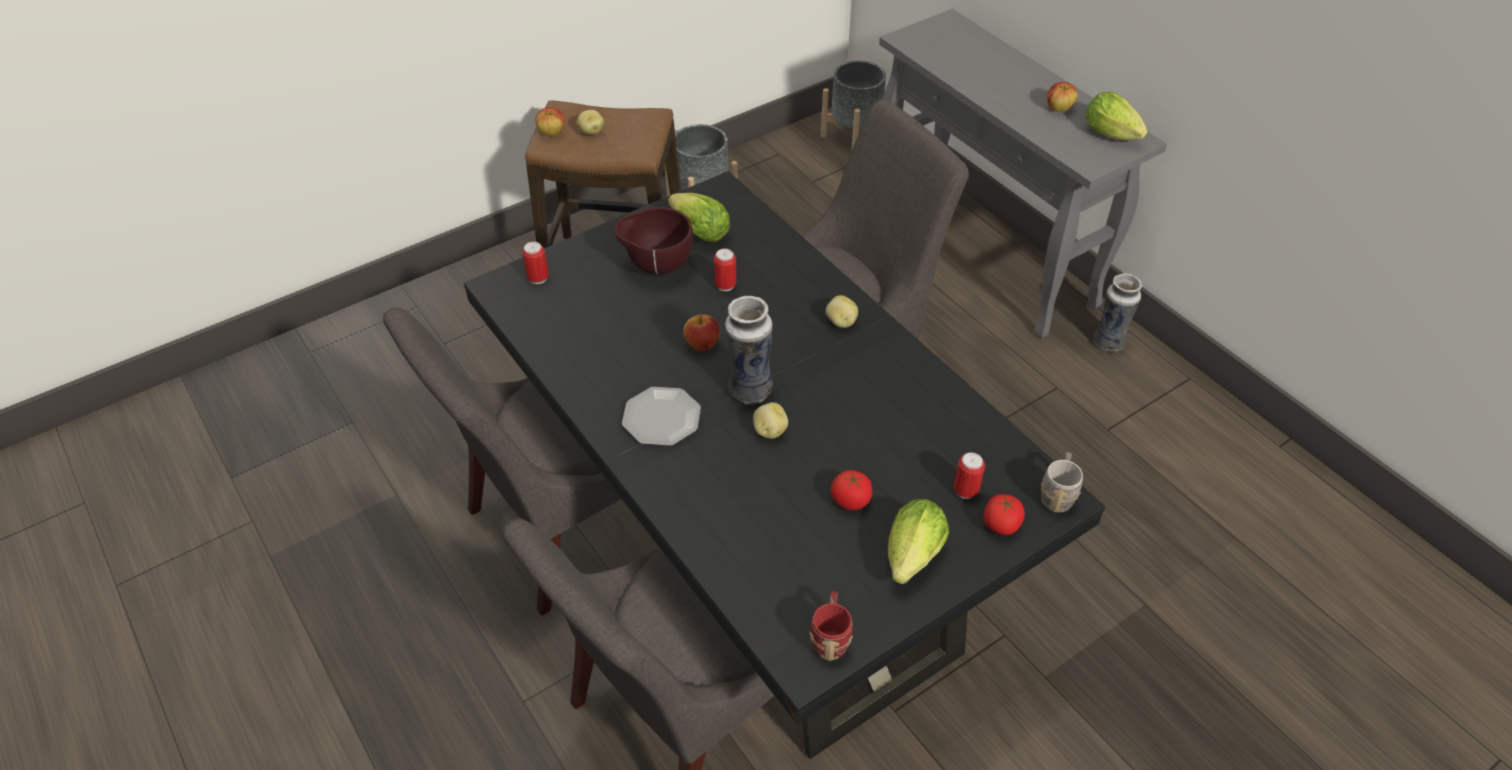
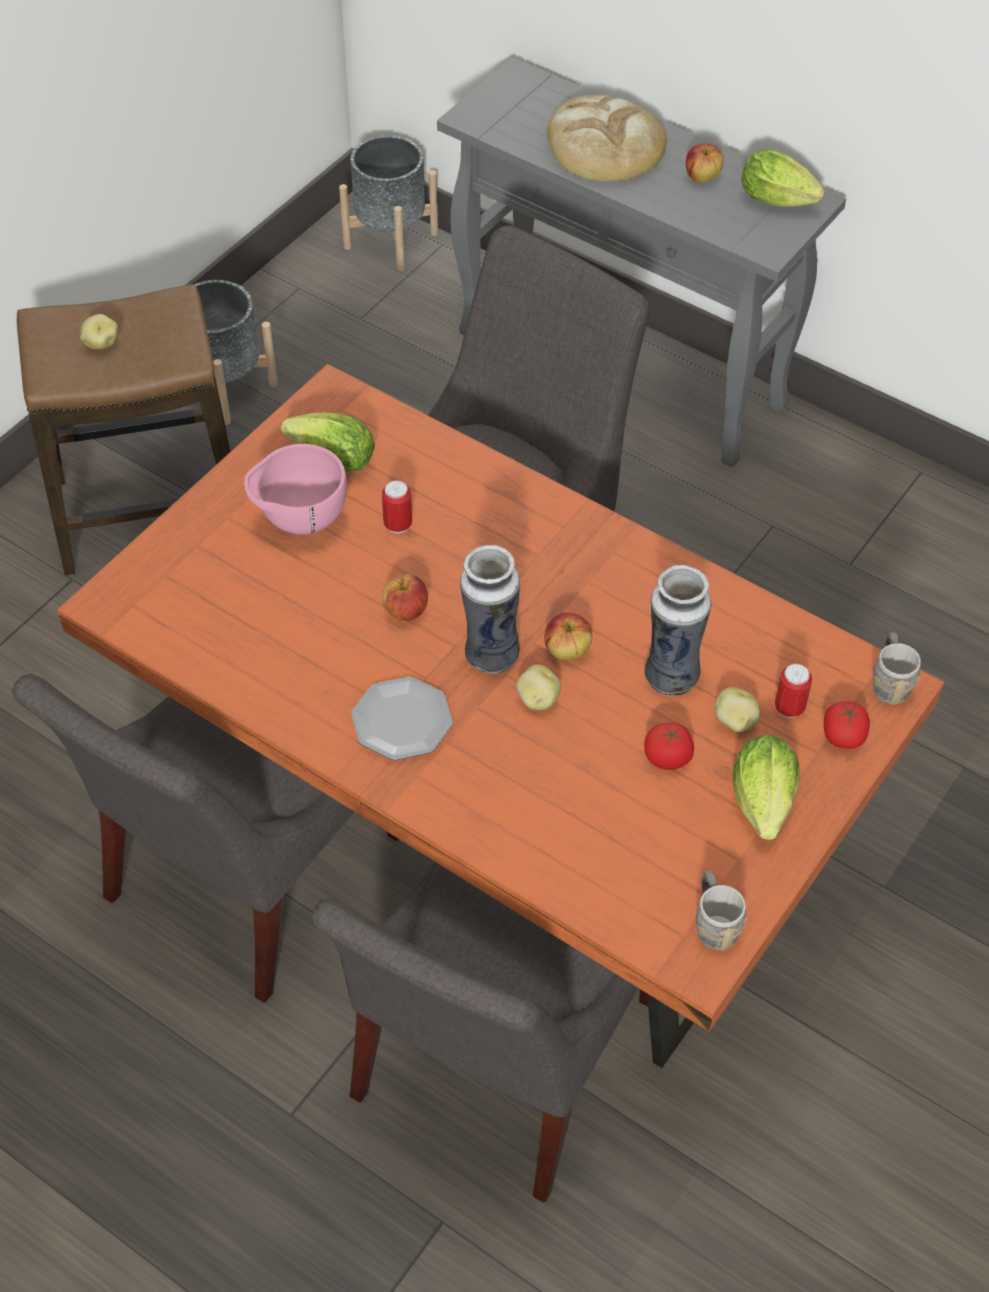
camera: 20 degrees left, 5 degrees up
(538, 278) = (154, 578): can -> none
(552, 132) = (49, 358): apple -> apple (567, 650)
(657, 267) = (300, 522): brown bowl -> pink bowl
(753, 546) = (489, 834): black dining table -> orange dining table
(830, 637) = (713, 924): red mug -> grey mug
(840, 322) = (560, 537): potato -> potato (735, 721)
(994, 75) = (605, 146): none -> bread
(1108, 342) = (812, 450): vase -> vase (671, 675)

